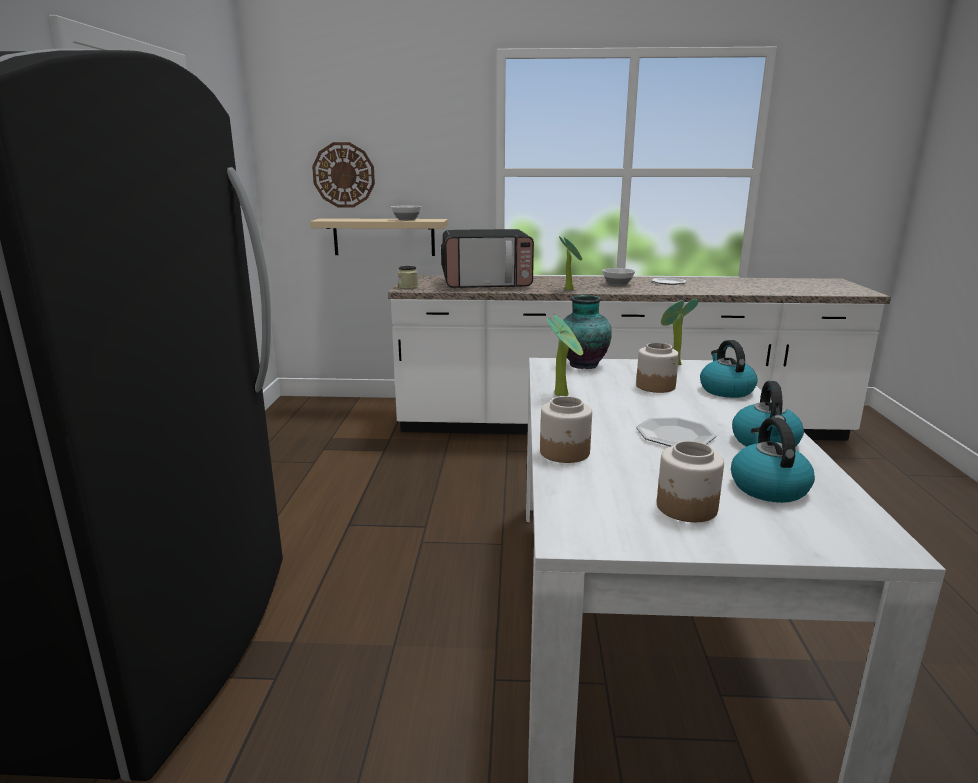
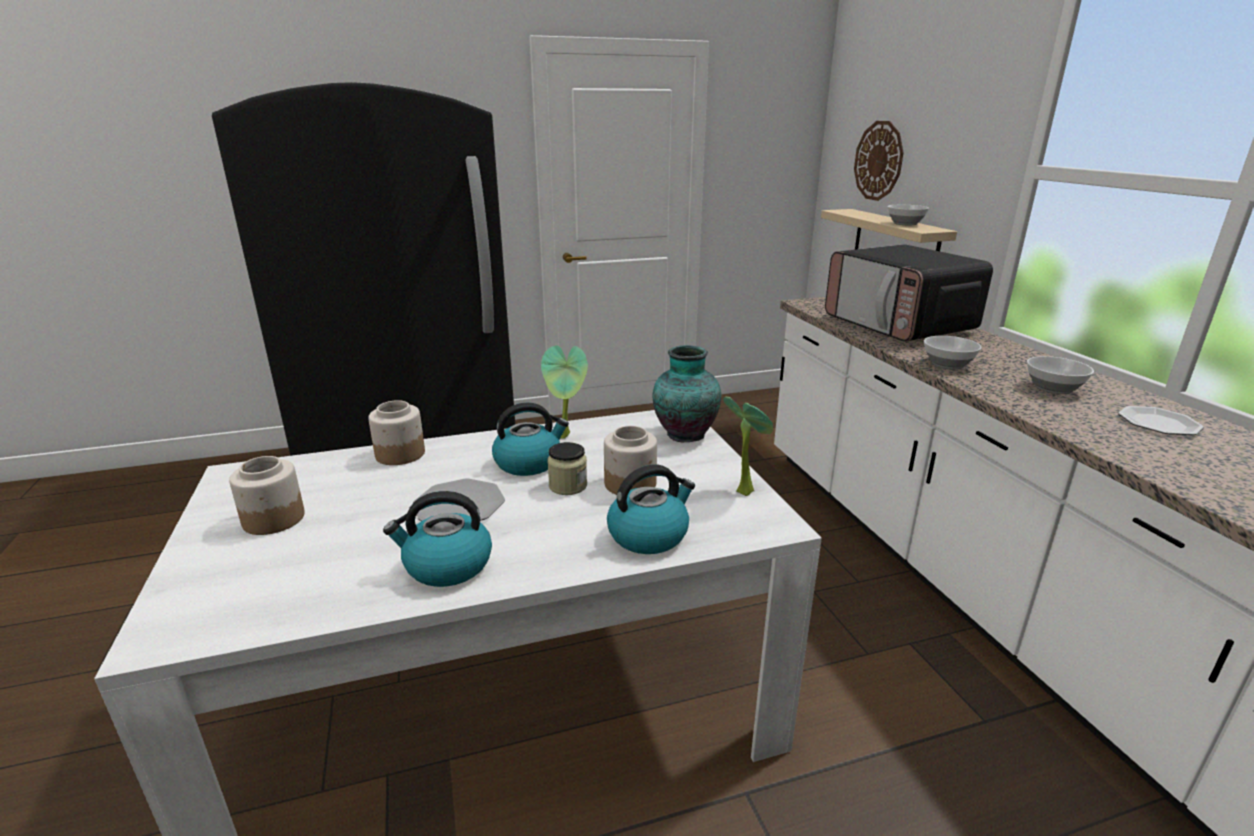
camera: 70 degrees right, 5 degrees up
(408, 287) = (814, 302): jar -> jar (568, 486)
(569, 289) = (948, 365): potted plant -> bowl
(767, 487) = (314, 565): kettle -> kettle (529, 462)

